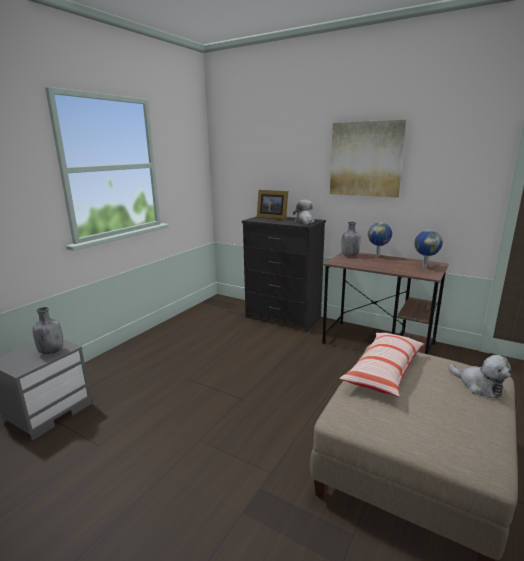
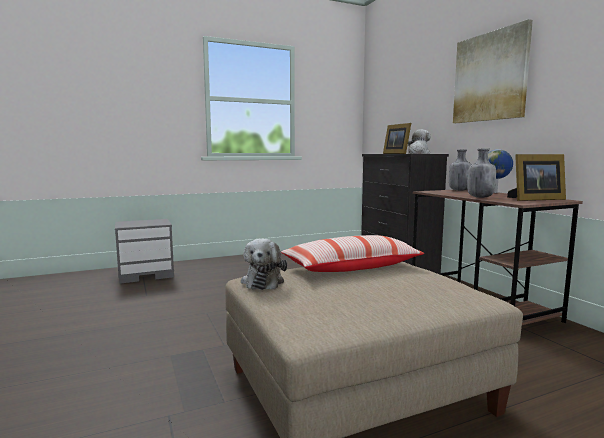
camera: 35 degrees right, 10 degrees down
(51, 351) = (152, 223): grey bottle -> grey bottle (480, 197)
(425, 266) = (534, 199): globe -> picture frame
(479, 385) = (438, 296): plush toy -> plush toy (263, 281)

